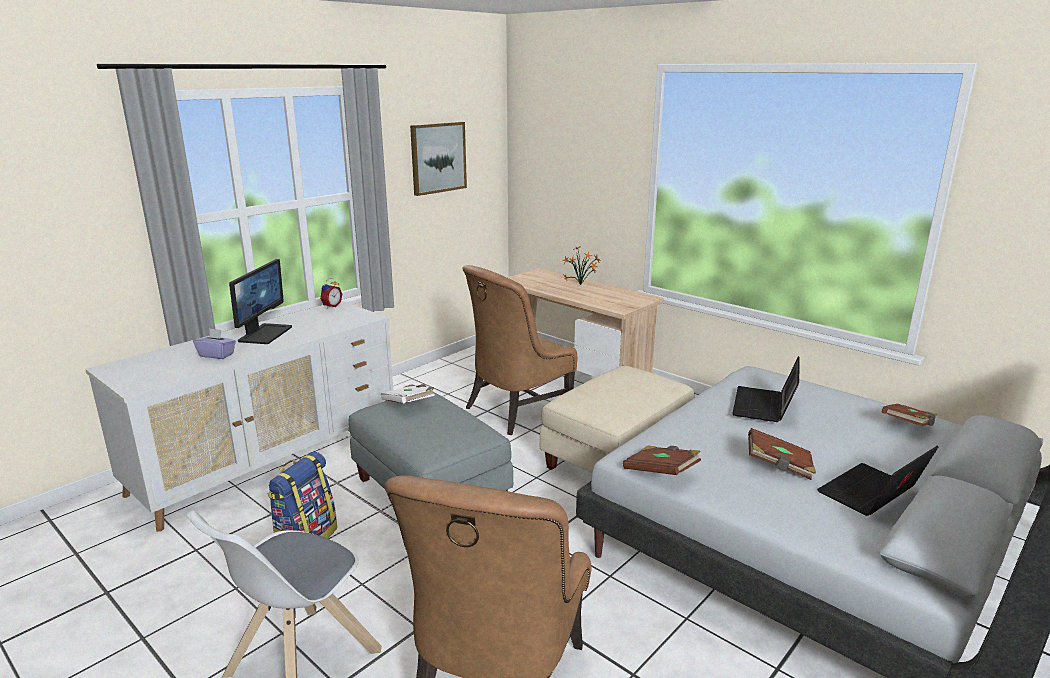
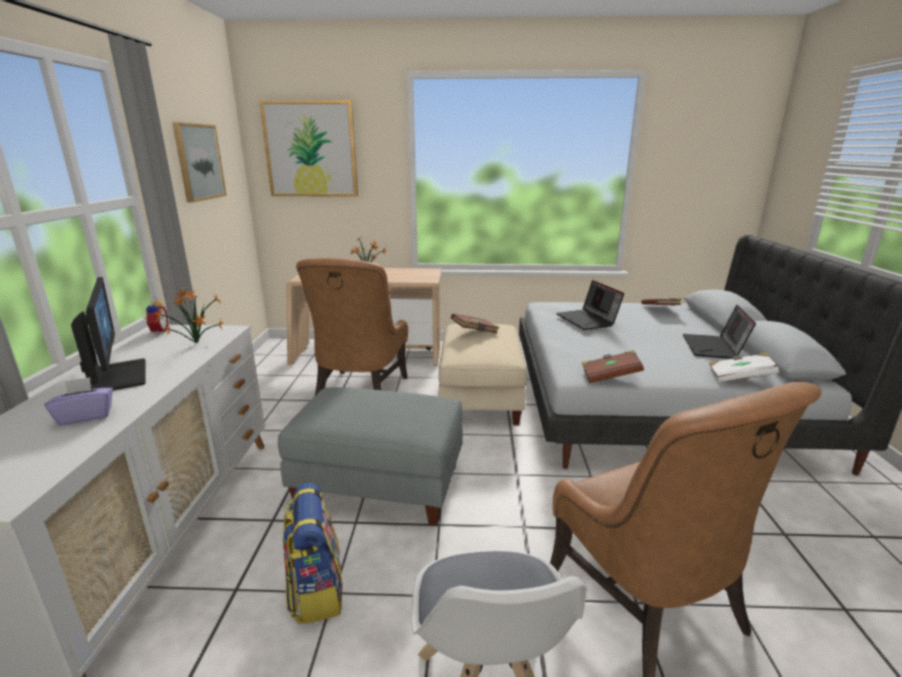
camera: 40 degrees left, 0 degrees up
(334, 323) = (194, 344): none -> potted plant
(409, 404) = (336, 403): white book -> white book (739, 378)
(561, 145) = (311, 149): none -> picture
(778, 466) = (653, 349): brown book -> brown book (475, 332)

